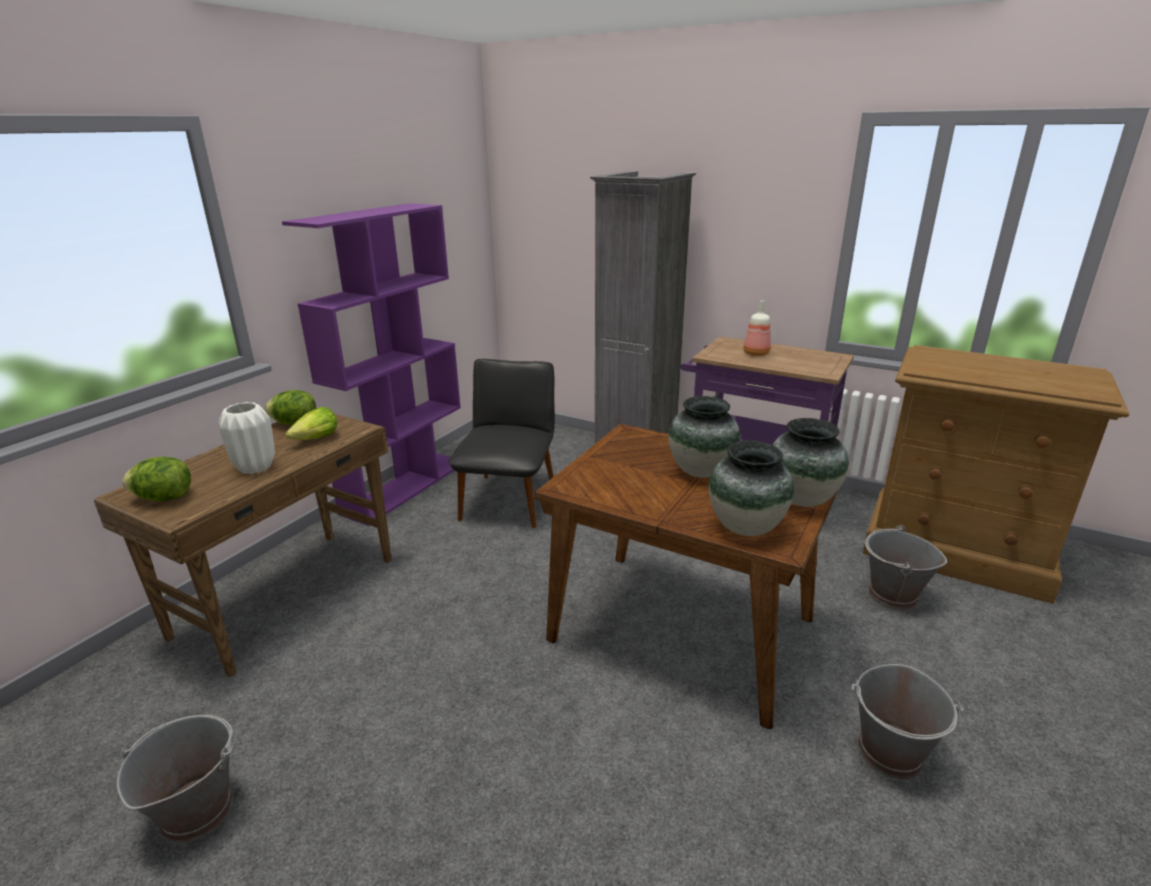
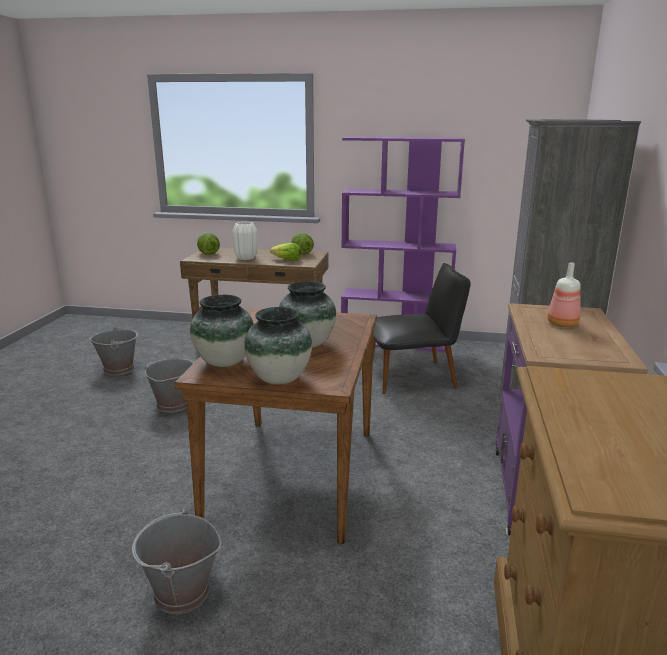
camera: 70 degrees right, 5 degrees down
(892, 595) = (420, 606): grey bucket -> grey bucket (173, 404)

